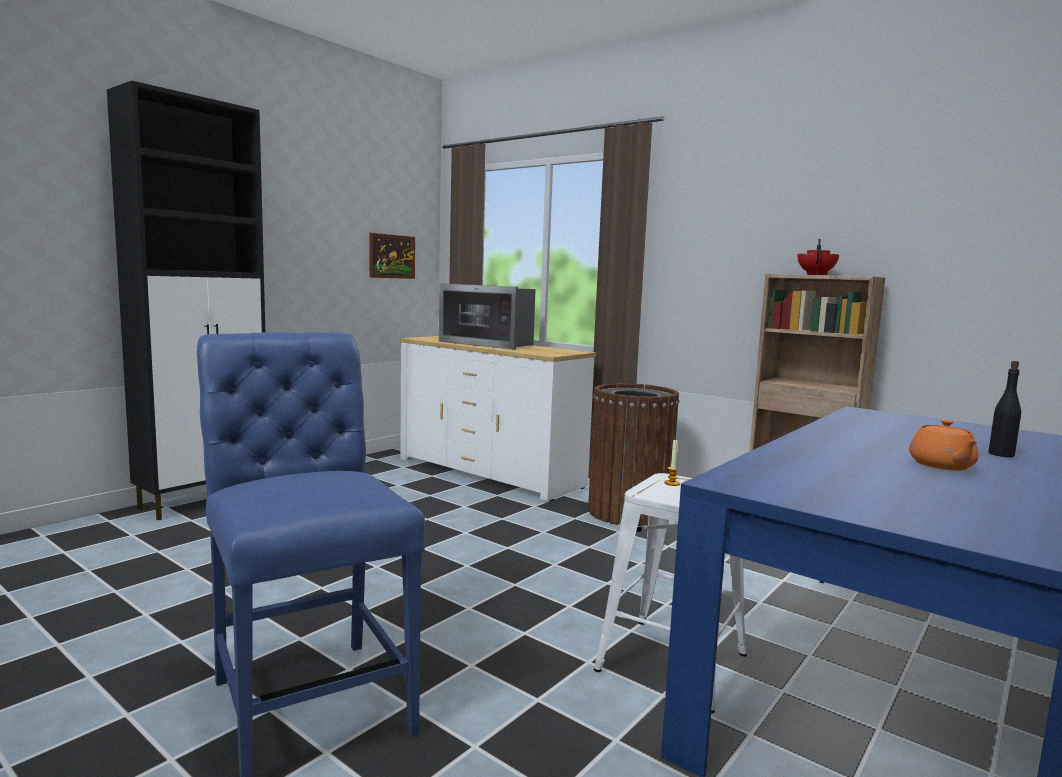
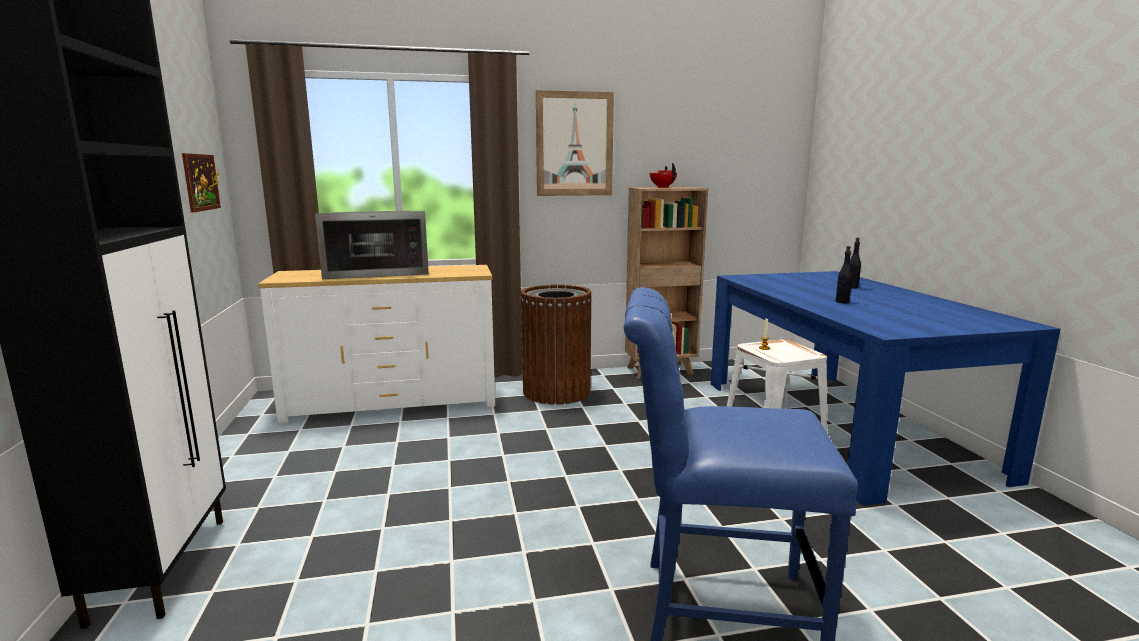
camera: 50 degrees left, 5 degrees up
(718, 220) = (574, 144): none -> picture
(867, 455) = (842, 302): none -> black bottle
(942, 466) = (870, 299): orange teapot -> none

